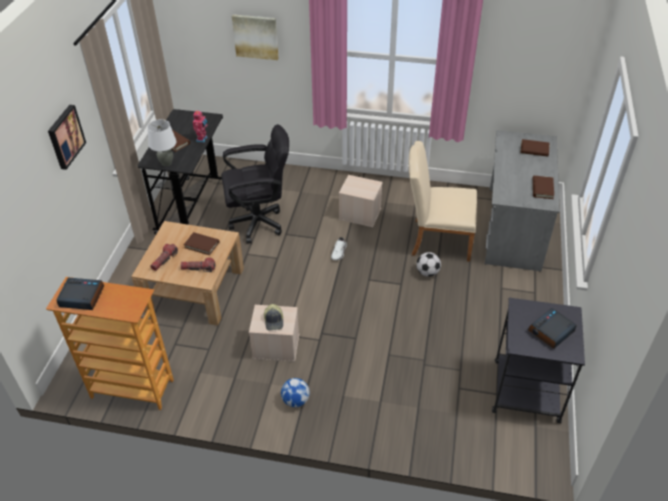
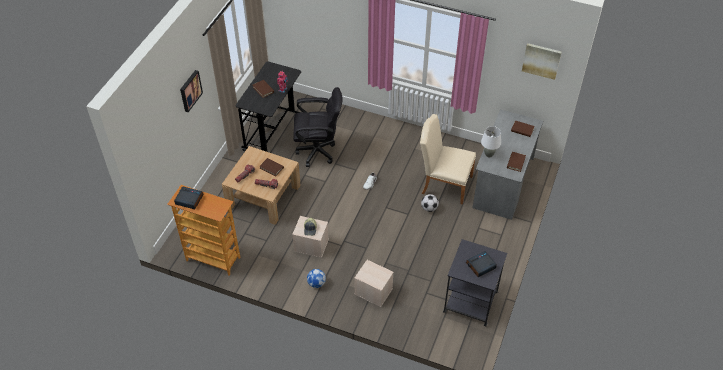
camera: 10 degrees right, 5 degrees up
(166, 163) = (255, 106): white table lamp -> white table lamp (489, 154)
(256, 36) = (331, 18): picture -> picture (541, 60)
(359, 214) = (392, 155): beige storage box -> beige storage box (373, 291)

